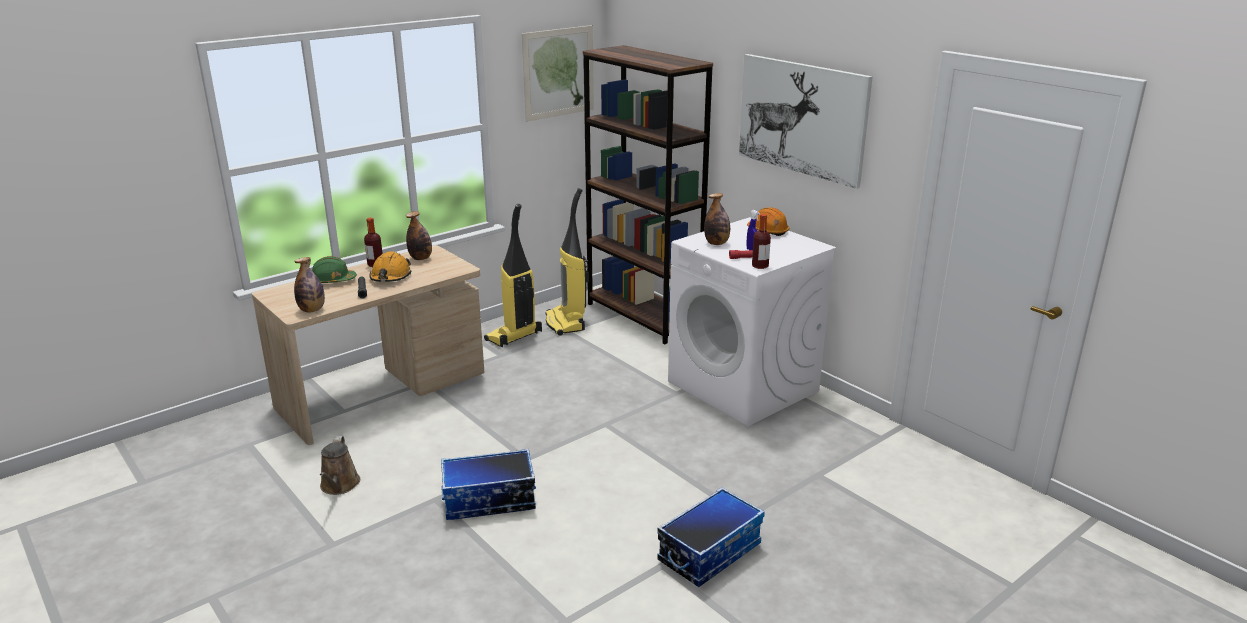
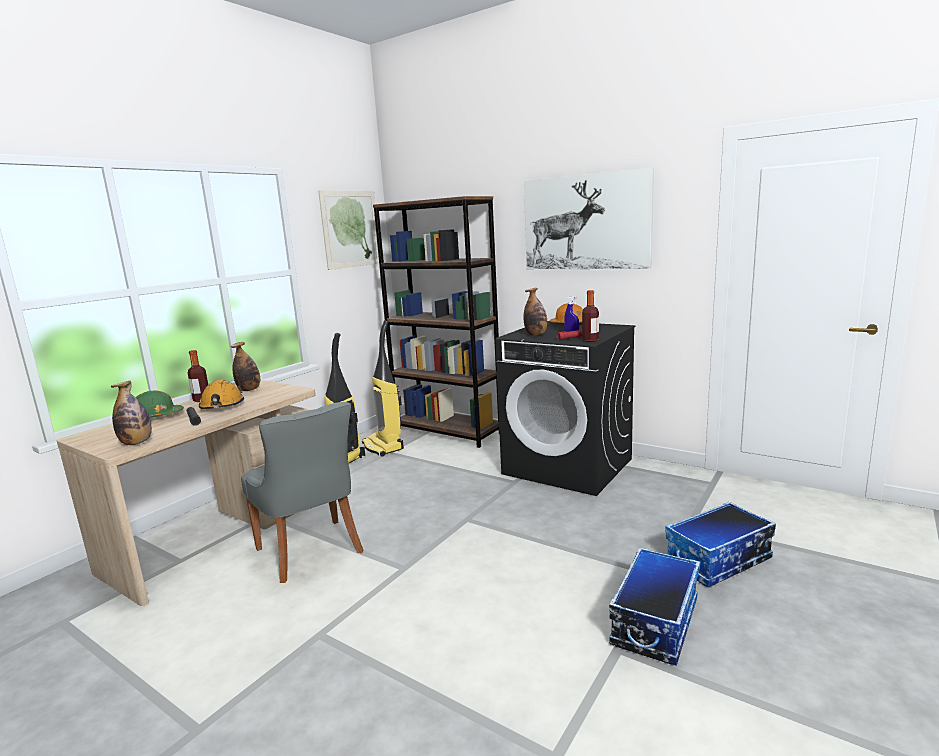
camera: 15 degrees left, 10 degrees down
(339, 486) = (191, 646): brown watering can -> none
(454, 426) = (311, 552): none -> grey chair
(489, 501) = (384, 622): storage box -> storage box (718, 561)
(744, 386) = (568, 466): white washing machine -> black washing machine

